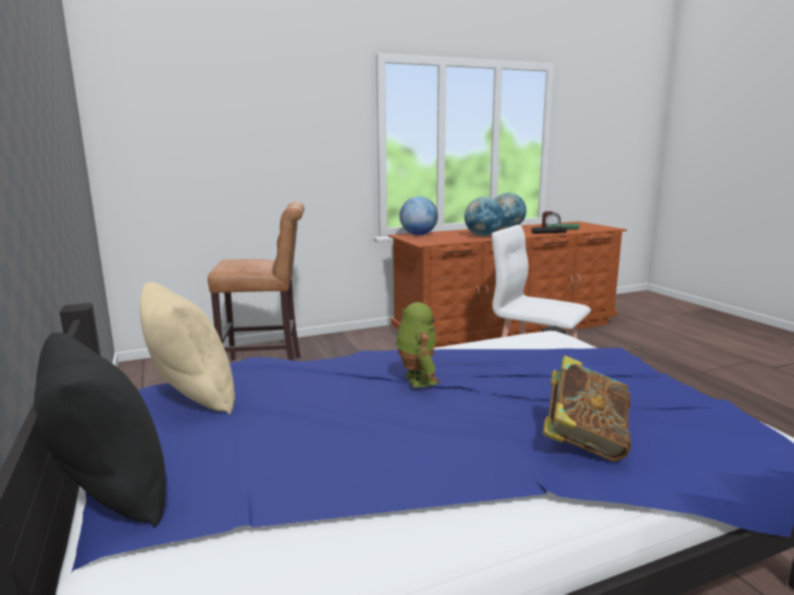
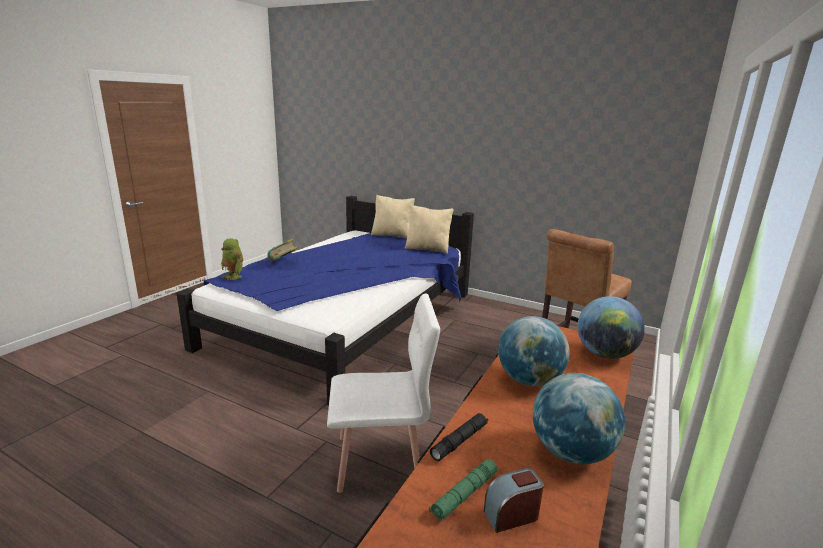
camera: 140 degrees right, 5 degrees up
(111, 492) = (392, 235): black pillow -> beige pillow
(417, 380) = (361, 266): toy robot -> toy robot (234, 276)

